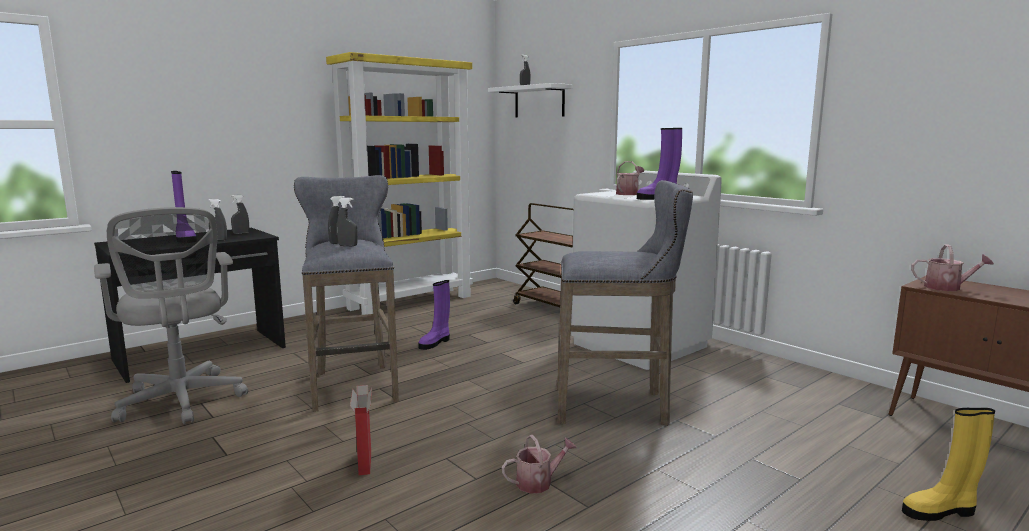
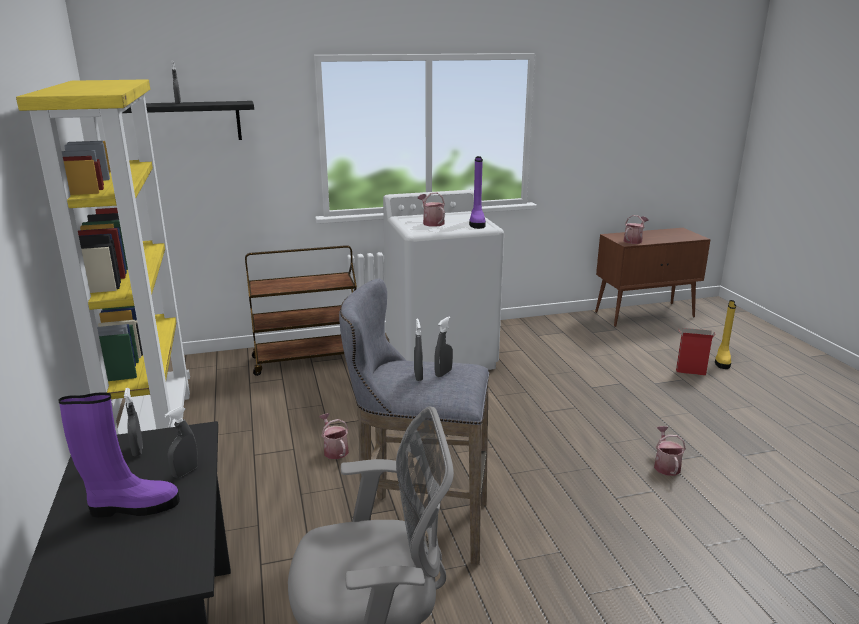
camera: 65 degrees left, 10 degrees up
(365, 462) = (609, 543): cardboard box -> cardboard box (690, 372)
(435, 343) = (334, 449): purple boot -> watering can
(539, 102) = (191, 122): white shelf -> black shelf
(616, 407) = (558, 401): grey stool -> none

